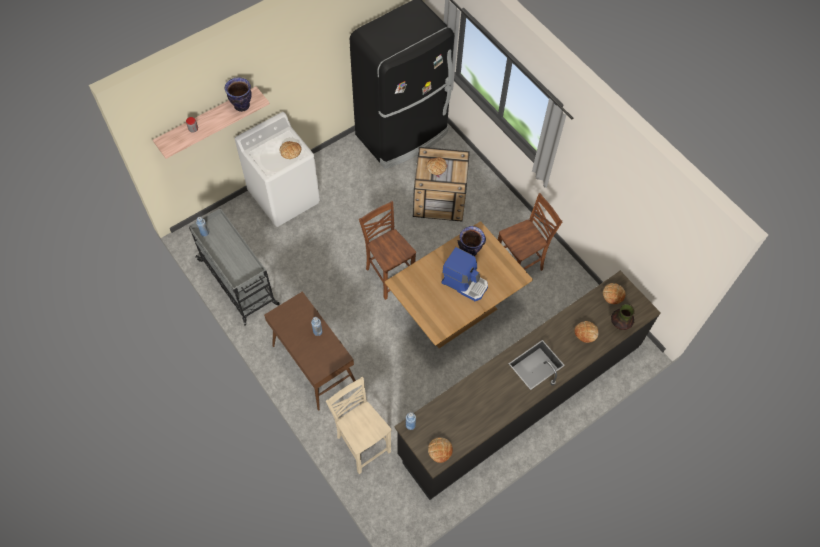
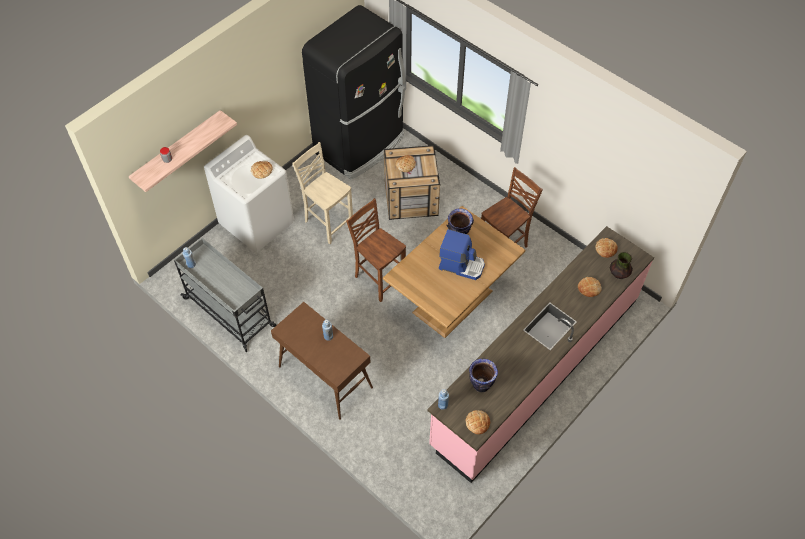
camera: 10 degrees left, 5 degrees down
(241, 106) = (210, 130): vase -> vase (480, 385)
(362, 444) = (391, 443): beige chair -> beige chair (327, 222)
(521, 399) = (536, 370): black counter -> pink counter

